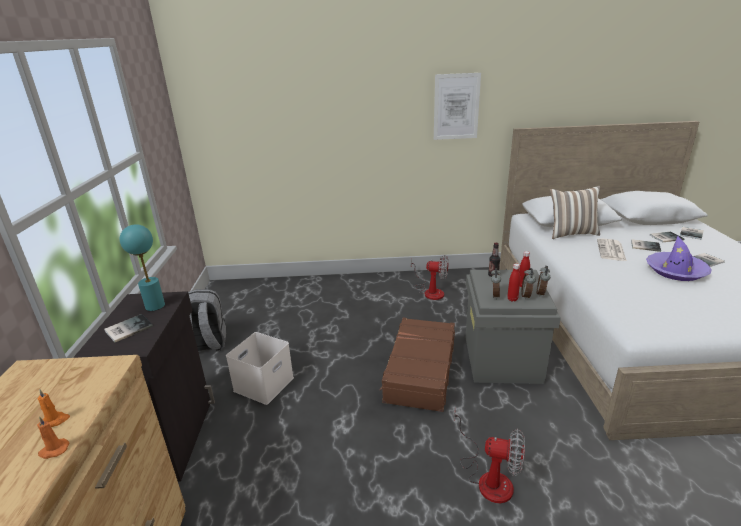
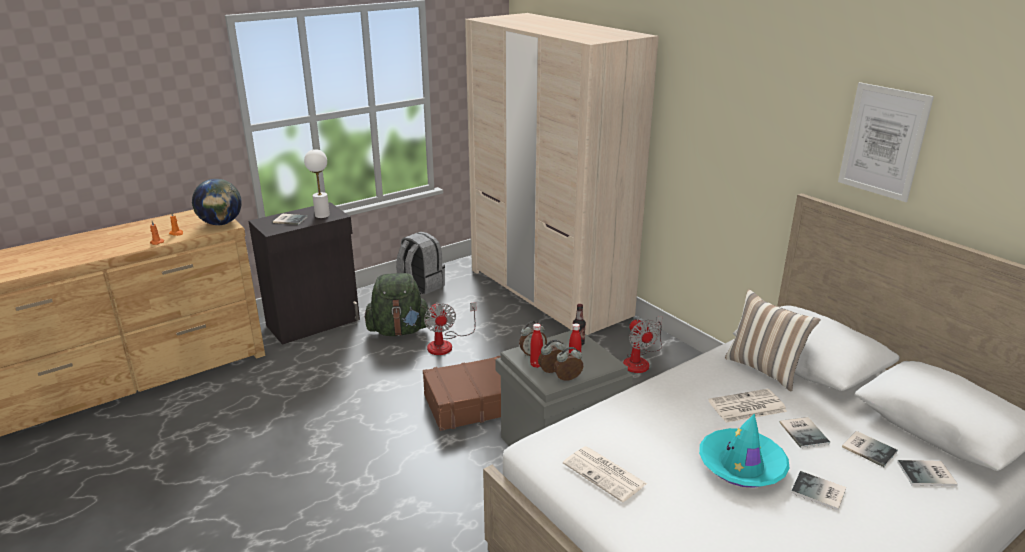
camera: 55 degrees right, 0 degrees up
(93, 370) = (221, 223): none -> globe
(155, 306) = (322, 215): turquoise table lamp -> white table lamp
(263, 383) = (399, 331): white storage box -> green backpack
(304, 291) = (548, 292): none -> beige wardrobe
(456, 107) = (740, 138): picture -> picture (883, 141)
(488, 477) = (379, 479): fan -> fan (446, 344)
(676, 271) = (742, 466): purple hat -> turquoise hat
(678, 315) = (605, 474): none -> newspaper

